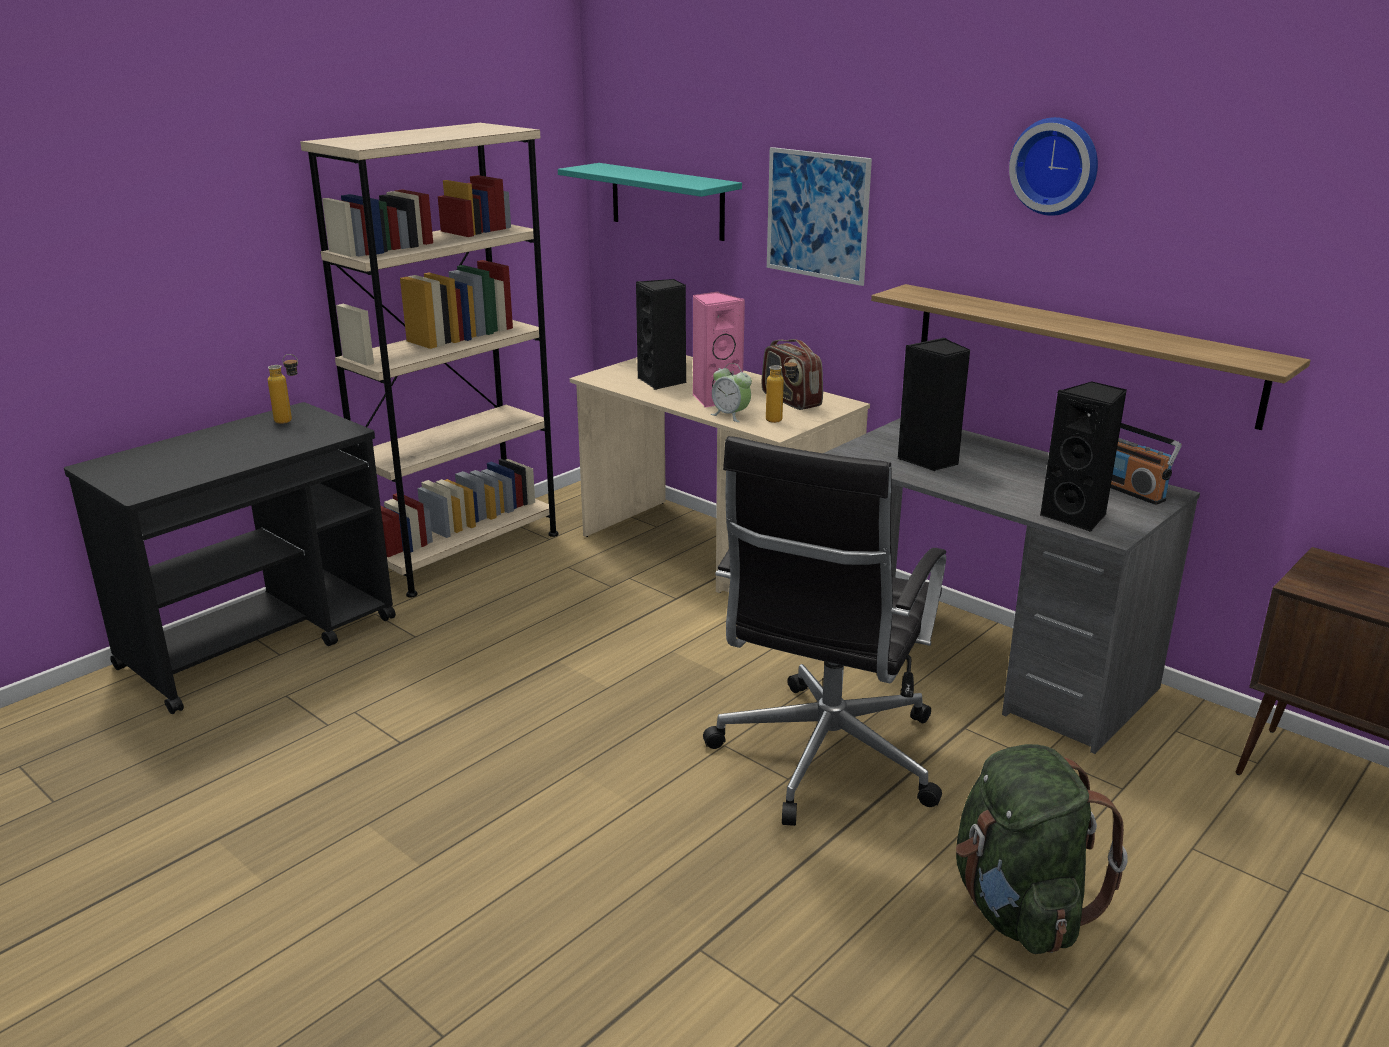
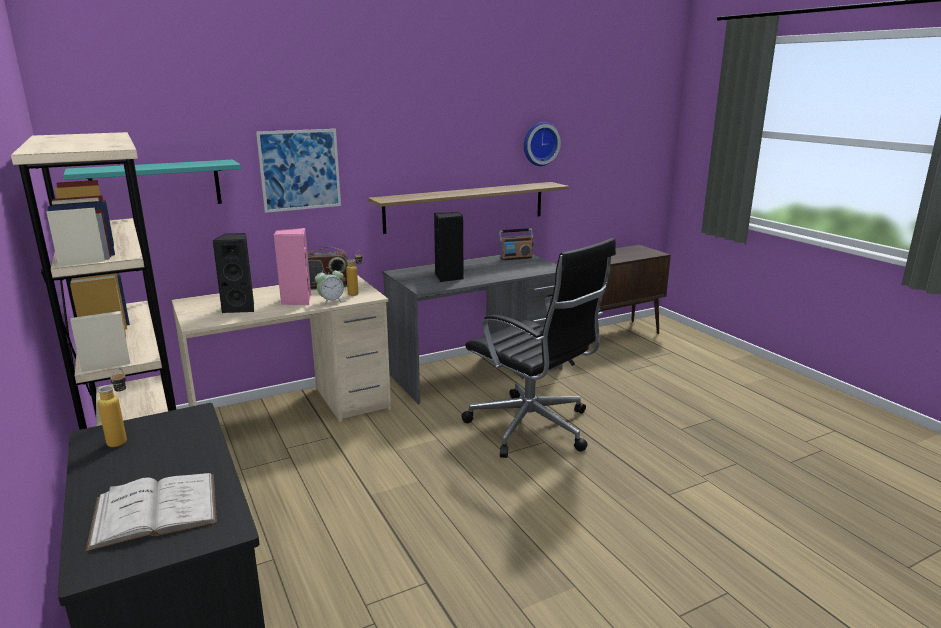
camera: 70 degrees left, 5 degrees down
(171, 462) = (155, 510): none -> white book
(1018, 908) = (655, 412): green backpack -> none
(1056, 166) = (442, 118): wall clock -> wall clock (539, 143)
(1077, 517) = (534, 269): black speaker -> none

